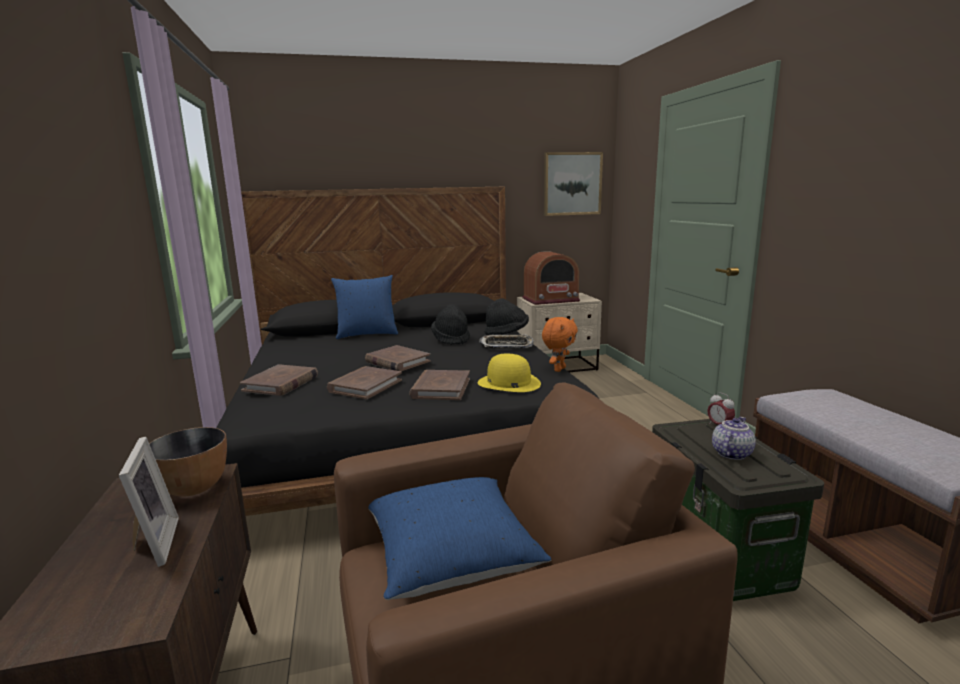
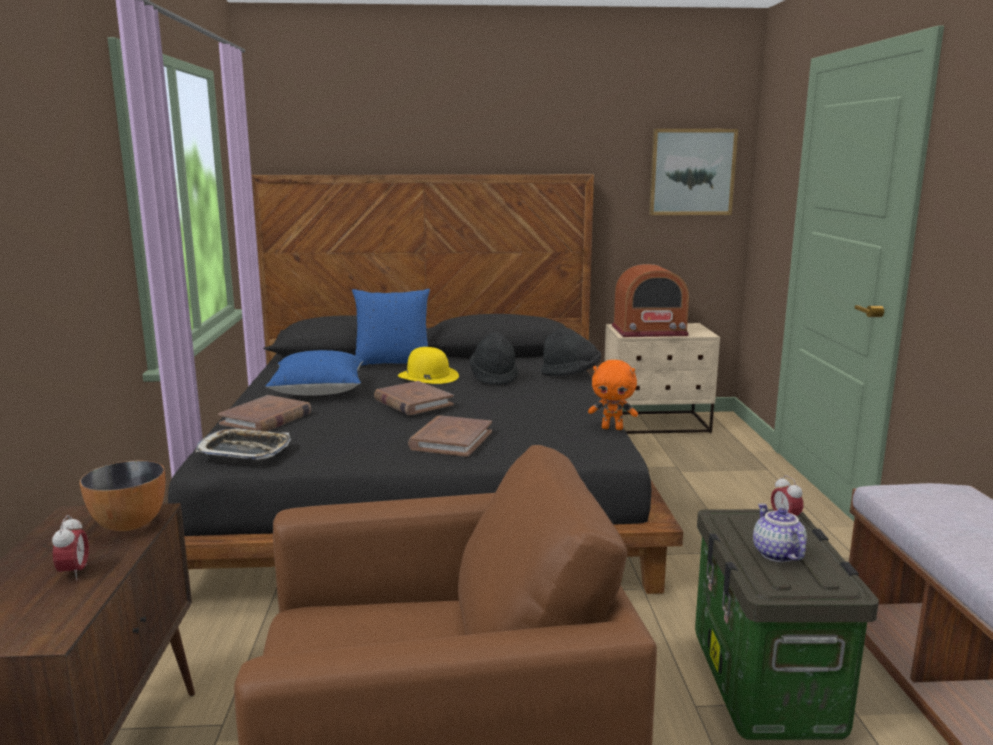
camera: 10 degrees right, 0 degrees up
(151, 545) = (74, 573): picture frame -> alarm clock
(365, 386) = (362, 429): brown book -> none
(451, 558) = (382, 630): blue pillow -> blue pillow (318, 391)
(506, 345) = (561, 391): tray -> tray (245, 450)
(508, 383) = (537, 440): yellow hat -> yellow hat (428, 376)
(558, 369) = (612, 428): orange plush toy -> orange plush toy turned 60 degrees clockwise
(730, 453) = (776, 554): teapot -> teapot turned 60 degrees counterclockwise

